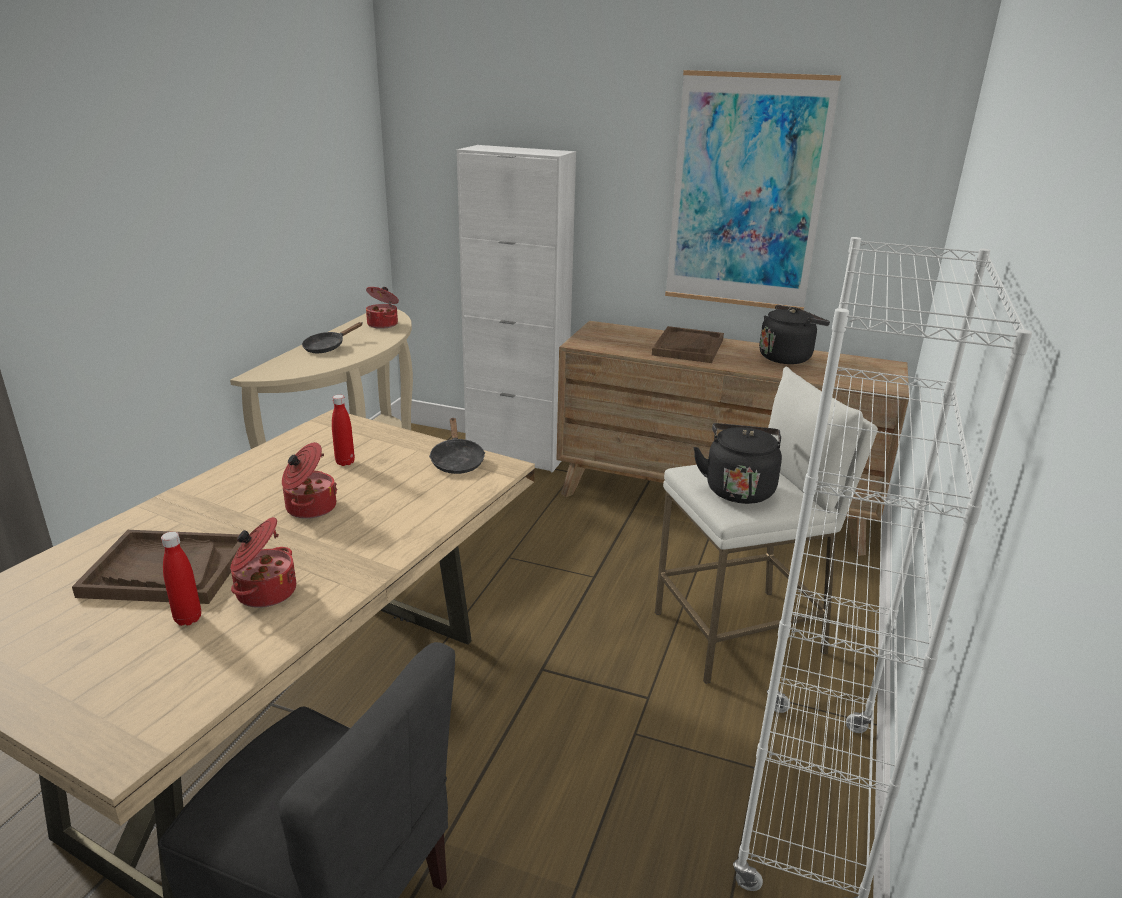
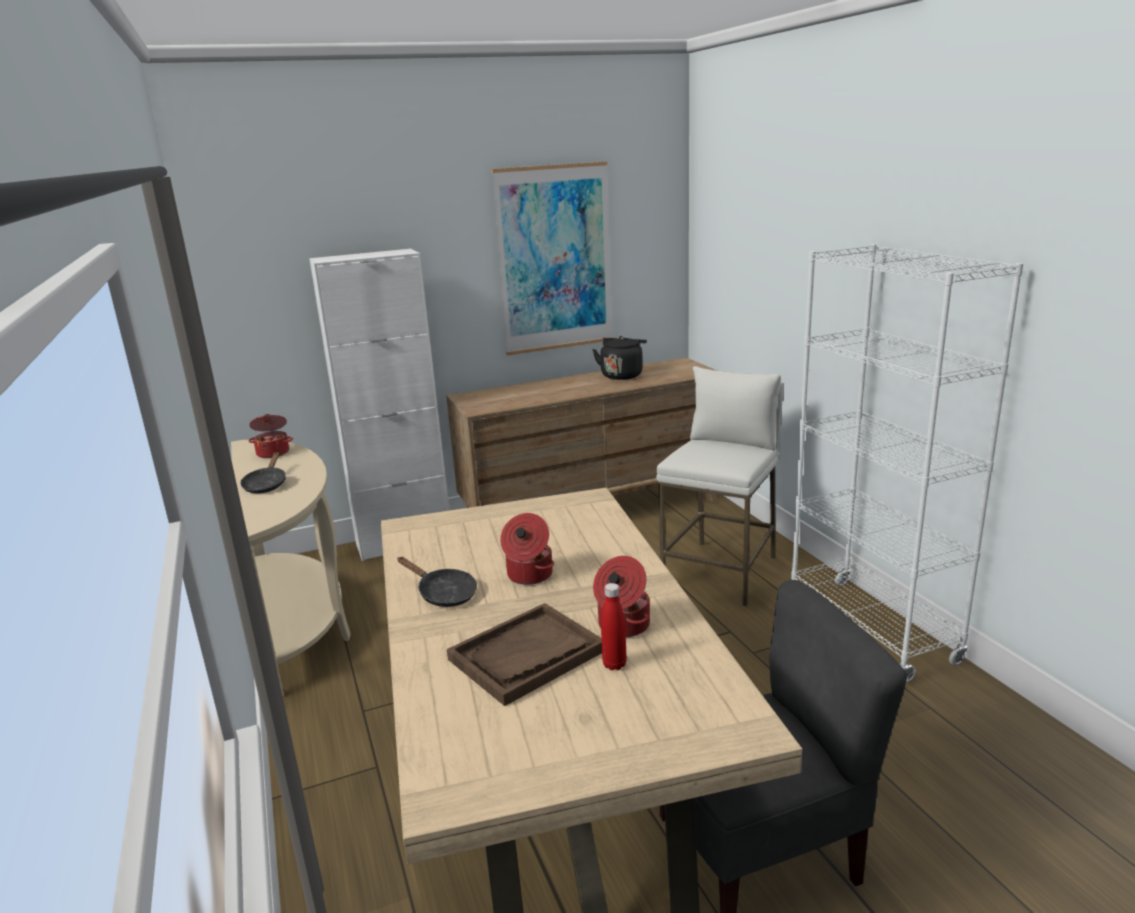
camera: 40 degrees left, 5 degrees down
(345, 462) = (482, 542): red bottle -> none
(457, 461) = (556, 507): black frying pan -> black frying pan (443, 594)
(688, 347) = (552, 389): brown tray -> none
(738, 489) = (721, 456): black kettle -> none

